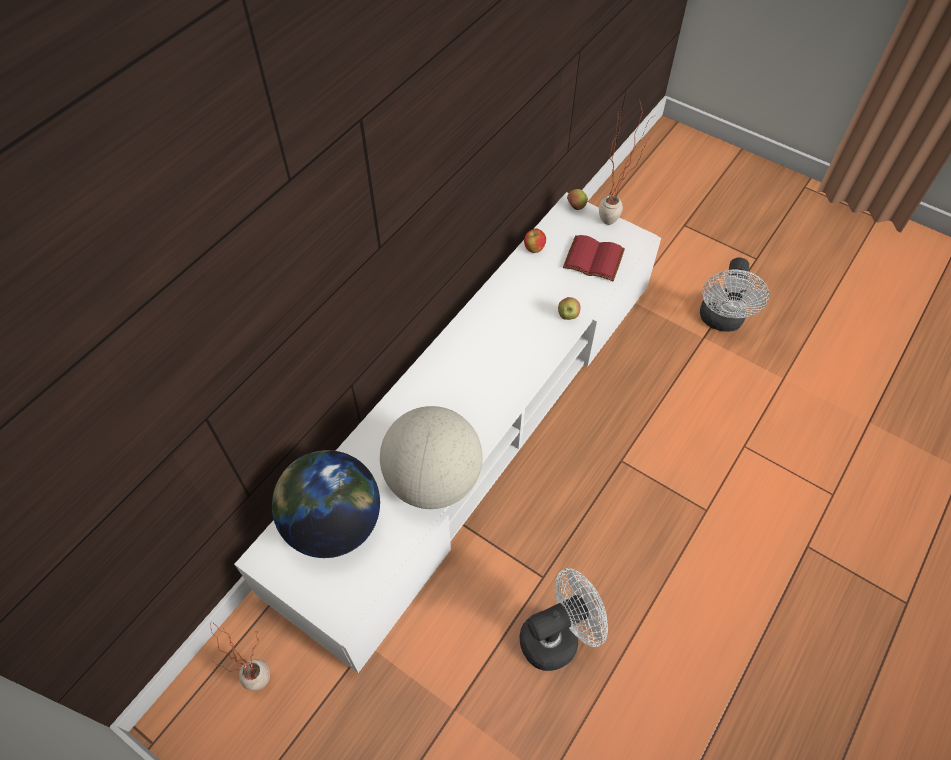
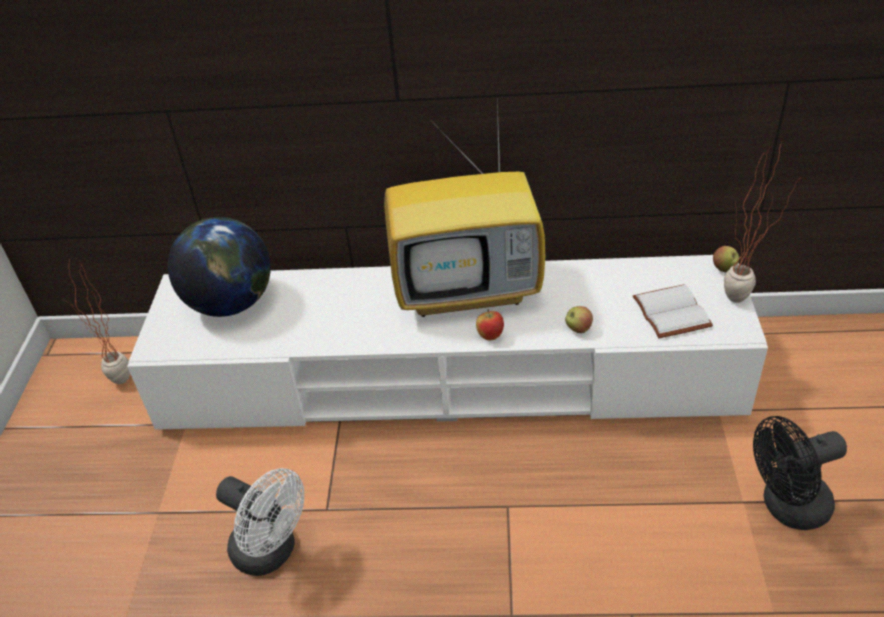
camera: 60 degrees right, 15 degrees down
(433, 479) = (315, 335): globe -> none
(470, 351) = (469, 289): none -> television
(534, 249) = (633, 269): apple -> apple (490, 336)
(592, 260) = (669, 312): red book -> white book
(721, 321) = (787, 507): white fan -> black fan

